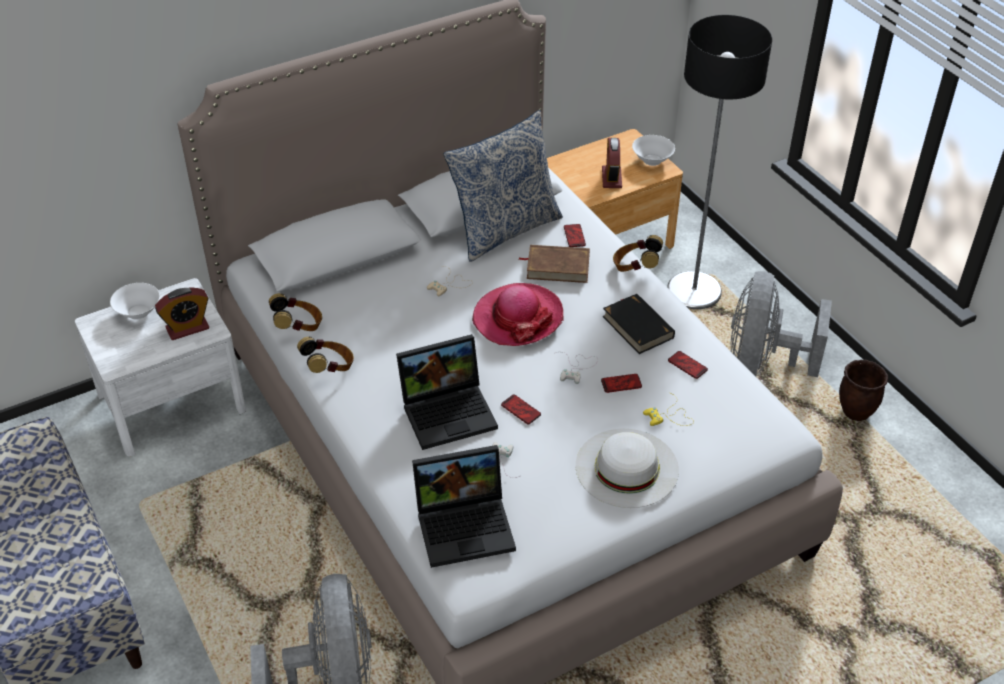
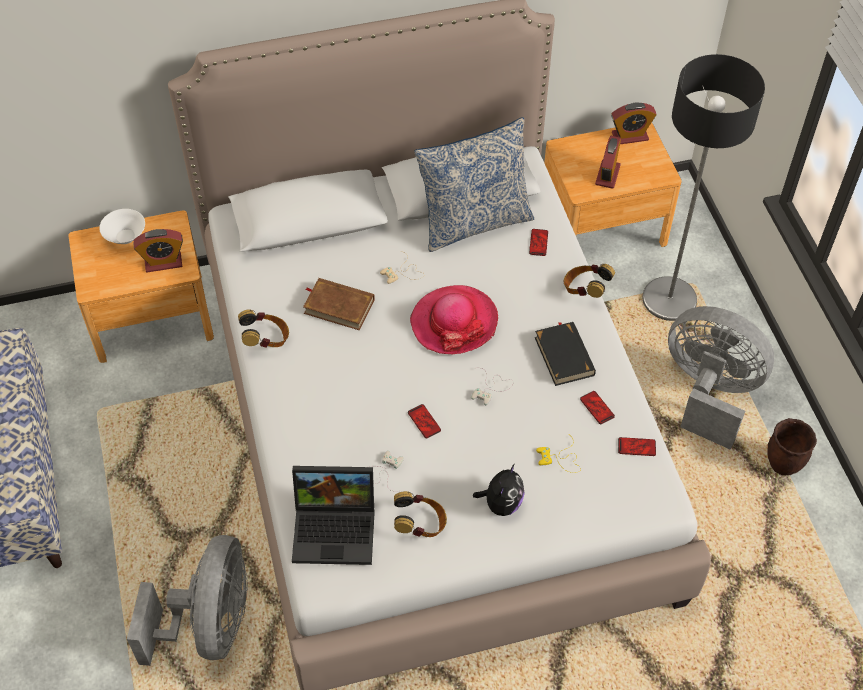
camera: 15 degrees right, 10 degrees up
(171, 402) = (151, 316): white nightstand -> brown nightstand
(298, 327) = (252, 290): headphones -> headphones (420, 524)
(449, 411) = (359, 408): laptop -> none
(557, 267) = (510, 274): brown book -> brown book (339, 306)
(620, 143) = (630, 136): none -> alarm clock
(621, 384) = (527, 414): phone -> phone (636, 447)
(627, 467) = (501, 503): white hat -> plush toy
(651, 160) = (655, 161): white bowl -> none
(762, 363) = (709, 392): grey fan -> grey fan turned 90 degrees clockwise

